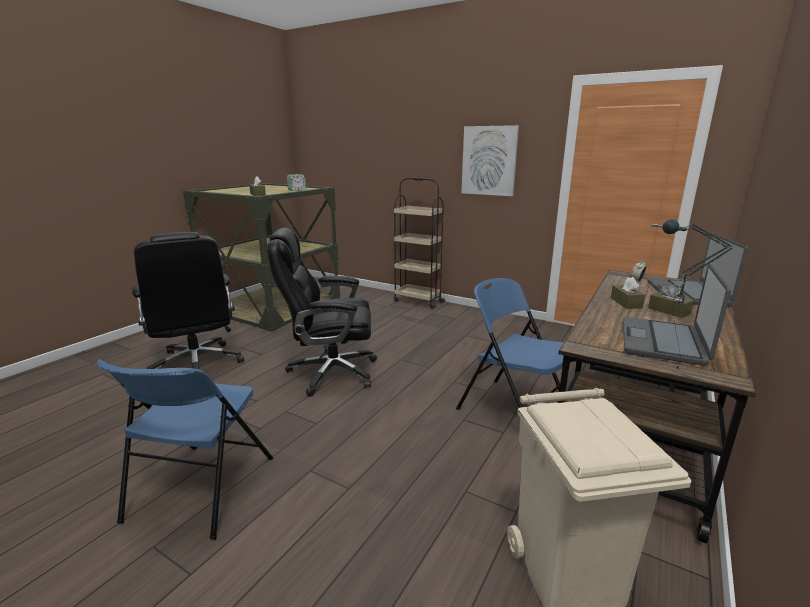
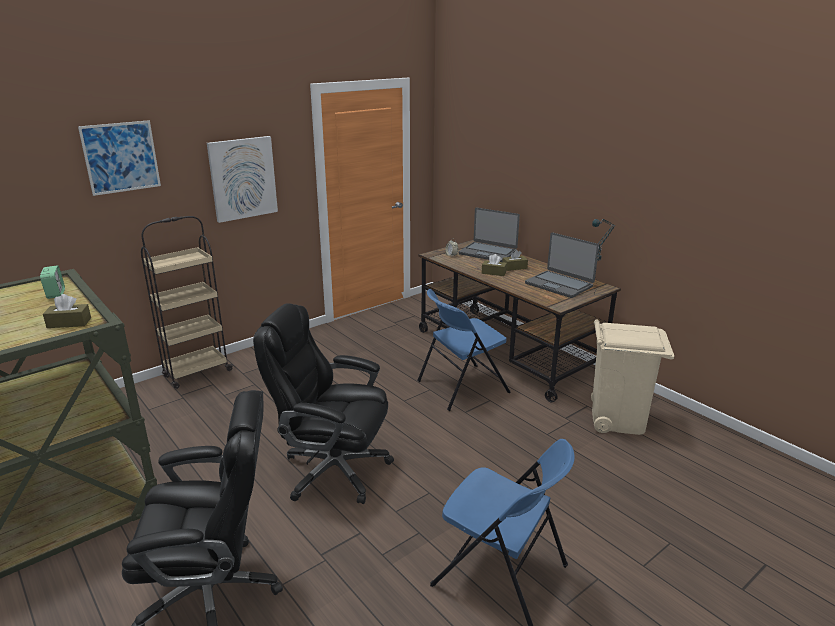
camera: 70 degrees left, 5 degrees up
(330, 372) = (333, 470): black office chair -> black office chair turned 90 degrees clockwise
(408, 131) = (121, 157): none -> picture

